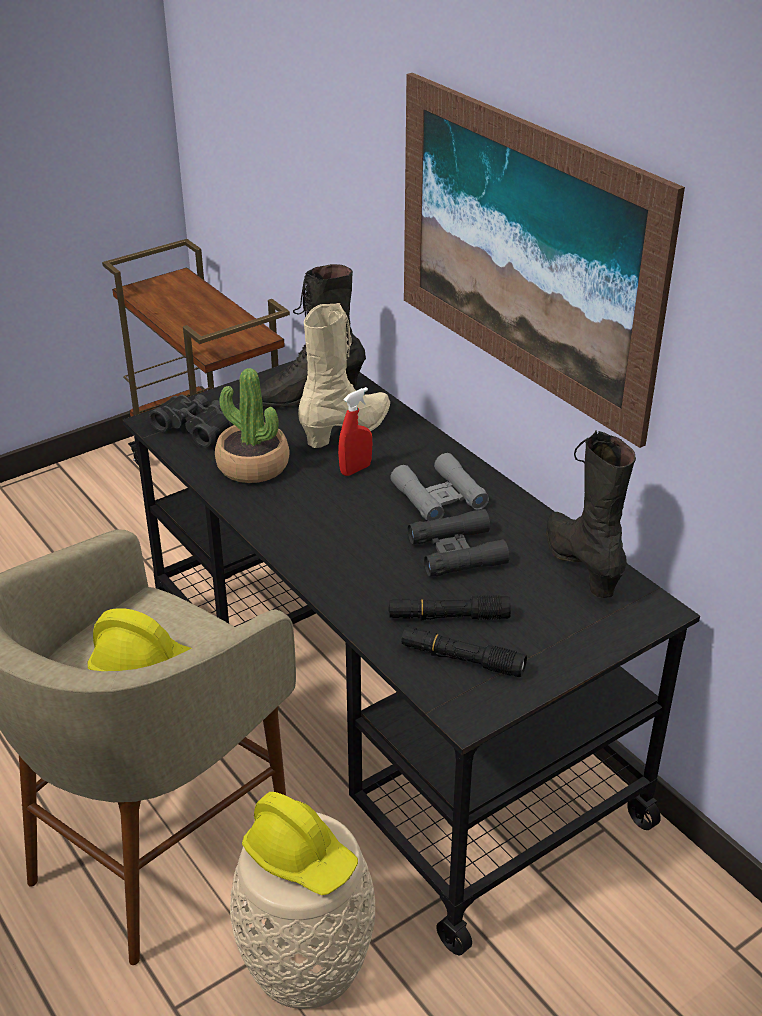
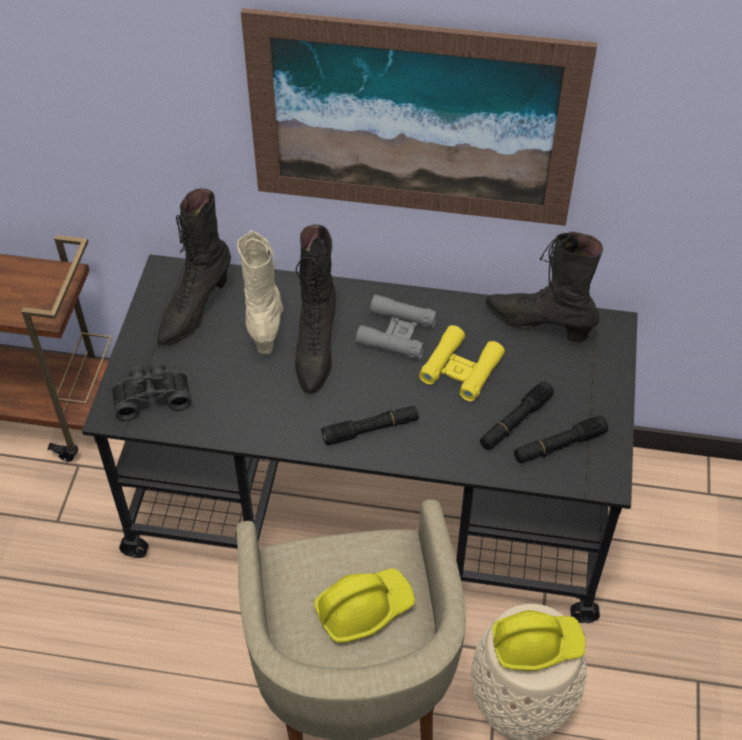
camera: 45 degrees left, 15 degrees up
(252, 466) = (241, 399): potted plant -> none
(317, 544) = (371, 430): none -> black flashlight
(355, 469) = (315, 350): red spray bottle -> black boot
(457, 552) = (461, 369): black binoculars -> yellow binoculars

